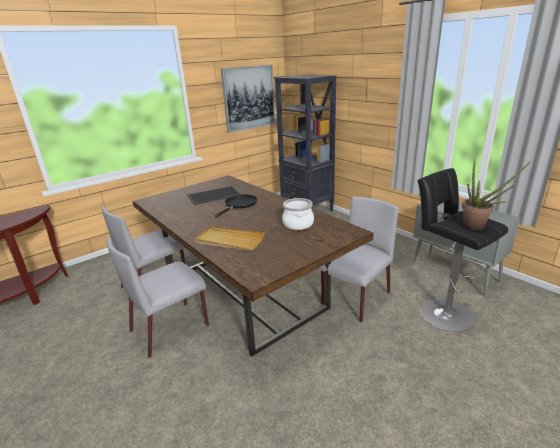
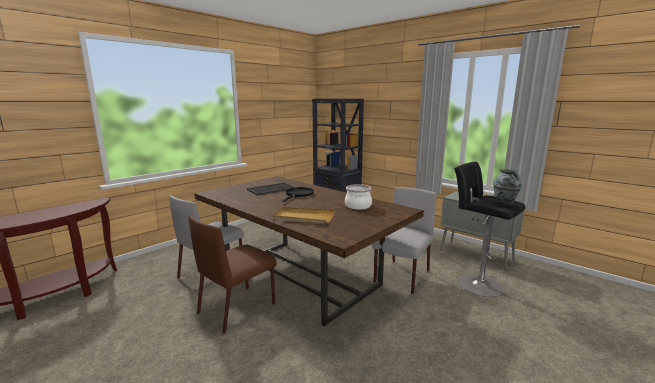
camera: 10 degrees left, 10 degrees down
(171, 327) = (238, 308): grey chair -> brown chair
(249, 98) = (287, 115): picture -> none
(478, 227) = (504, 204): potted plant -> vase

